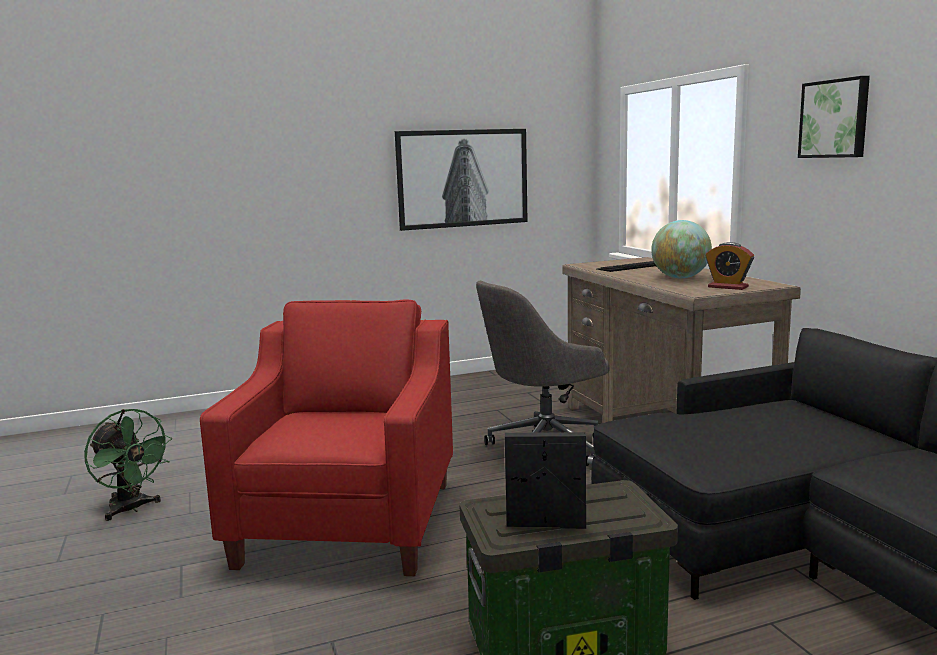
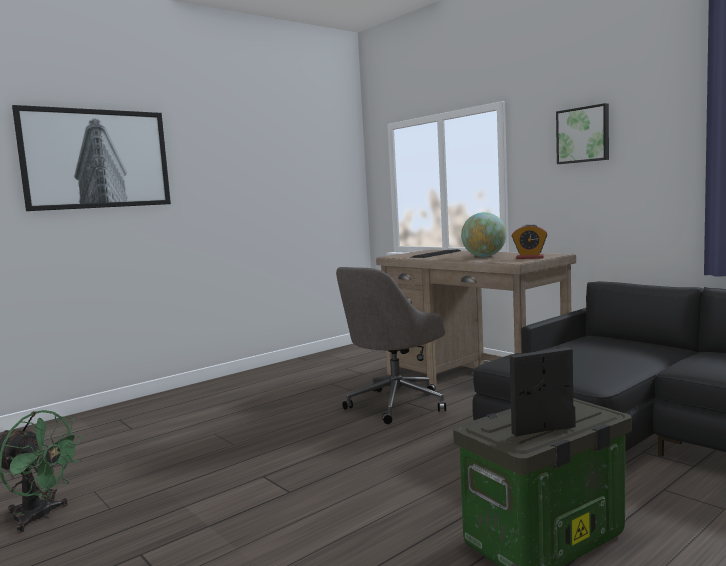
camera: 20 degrees left, 5 degrees down
(350, 523) = (280, 486): red armchair -> none
(462, 178) = (270, 196): picture -> picture (97, 159)

